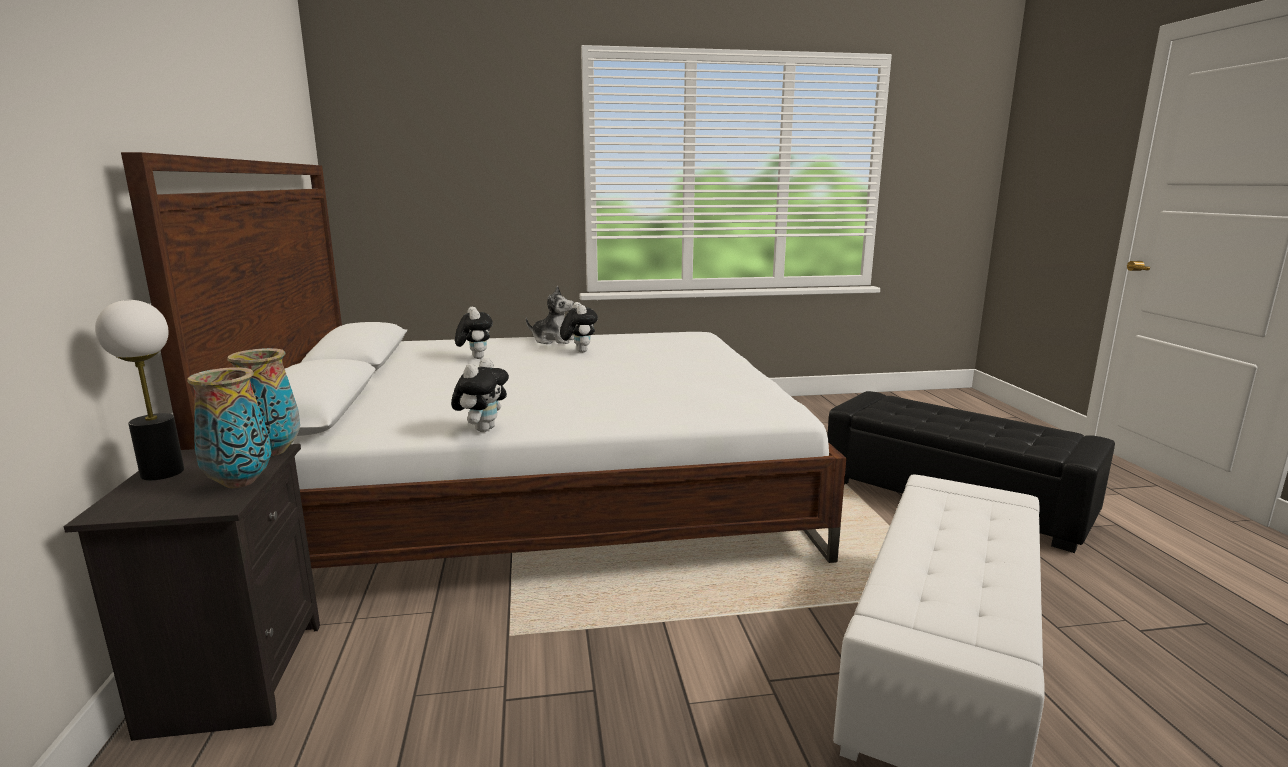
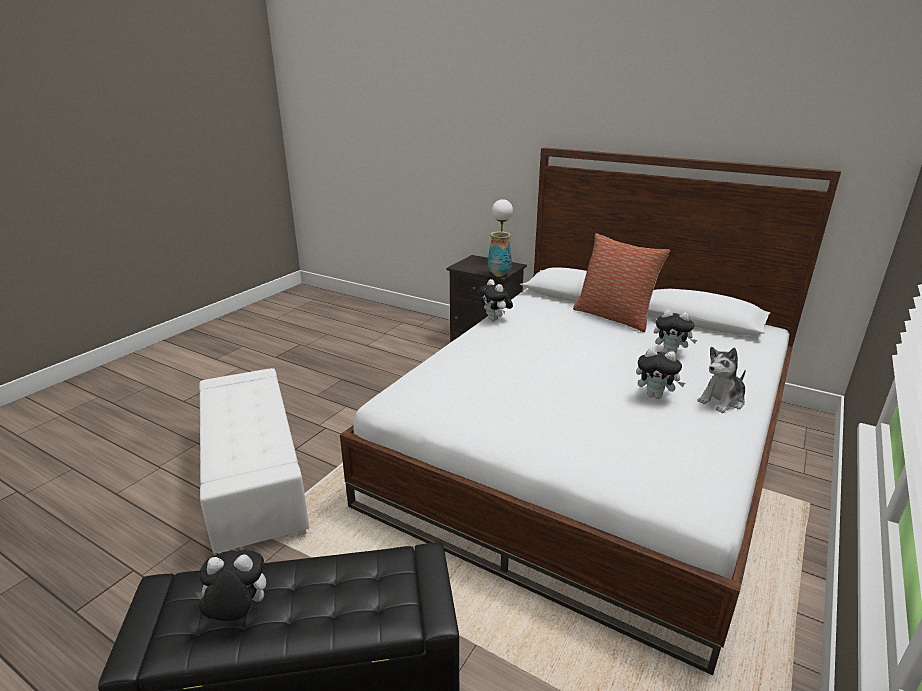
camera: 130 degrees right, 10 degrees up
(239, 483) = (473, 269): vase -> none
(388, 385) = (614, 316): none -> pillow
(1006, 429) = (237, 614): none -> plush toy

